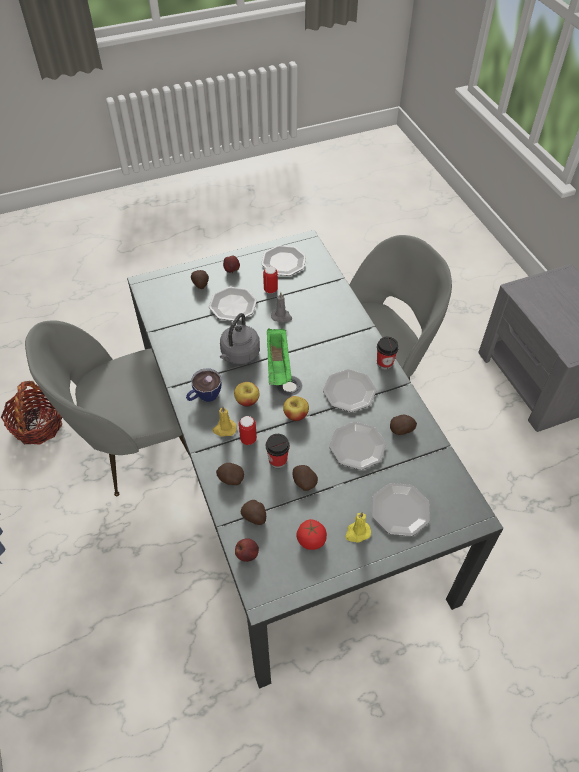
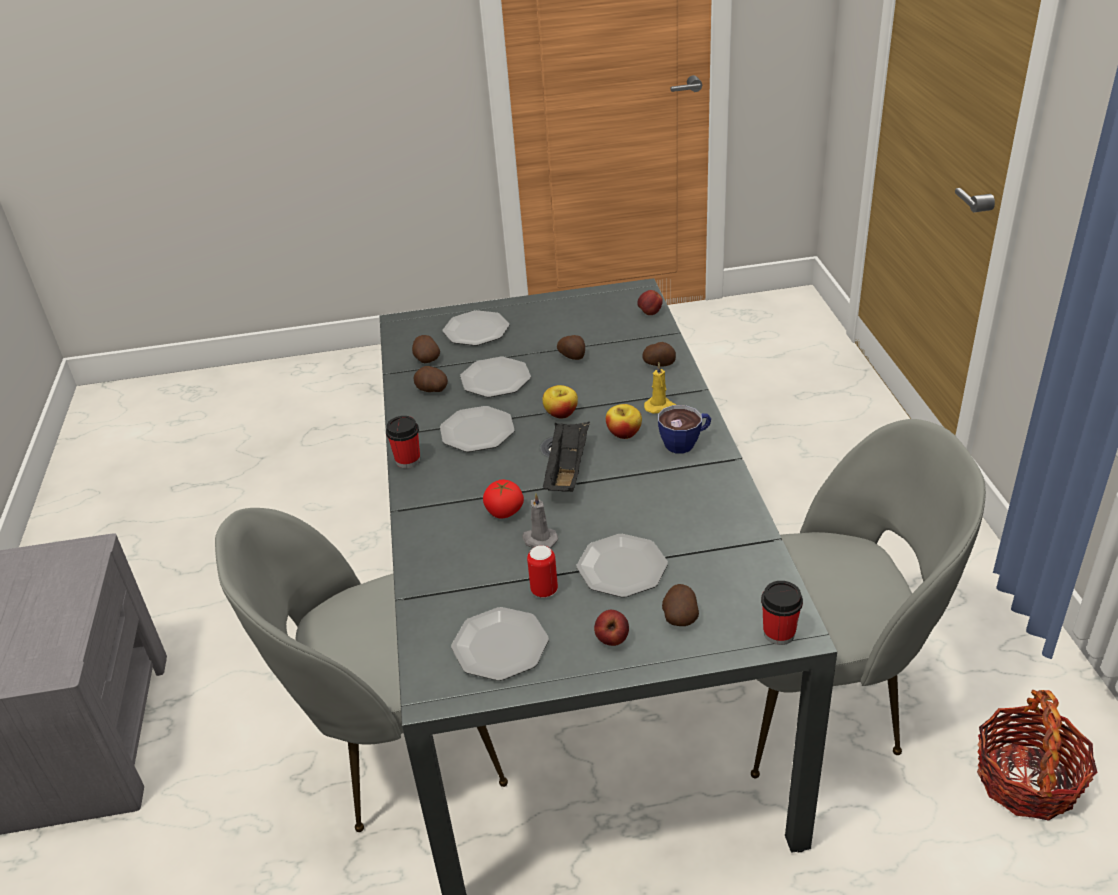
camera: 165 degrees left, 15 degrees down
(239, 355) = (625, 490): grey kettle -> none
(248, 439) = (630, 395): can -> none
(255, 517) = (636, 335): potato -> potato (426, 359)
(277, 460) = (598, 375): cup -> cup (779, 633)
(278, 365) = (566, 470): green tray -> black tray
(311, 540) = (580, 318): tomato -> tomato (504, 511)
(357, 533) = (530, 319): yellow candle -> none

